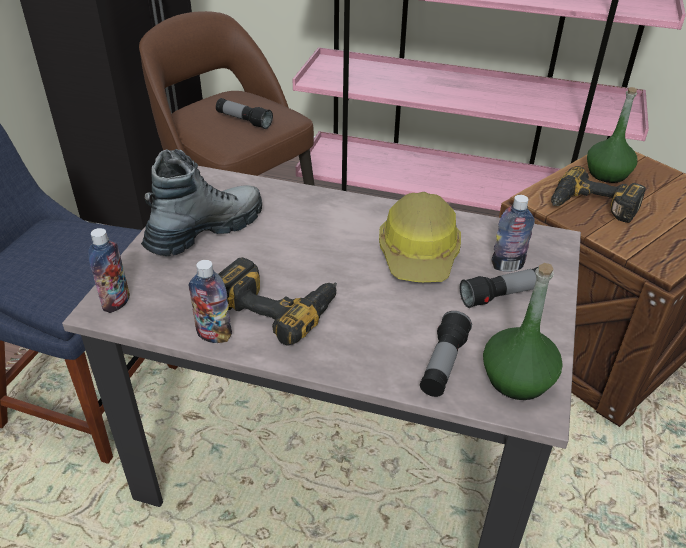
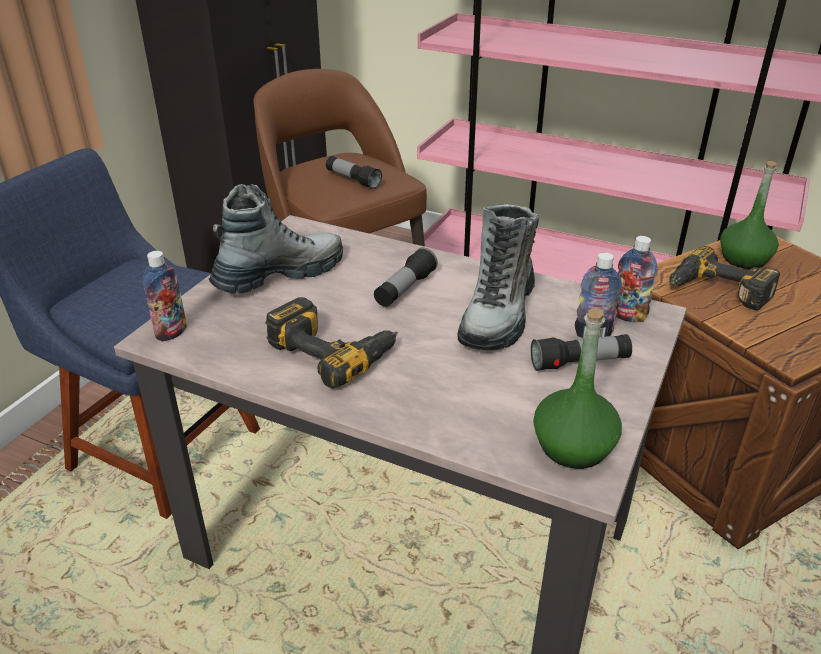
camera: 10 degrees right, 5 degrees down
(214, 335) = (259, 372): bottle -> bottle (628, 316)
(420, 254) = (498, 315): hard hat -> boot
(443, 364) = (494, 423): flashlight -> flashlight (405, 289)

